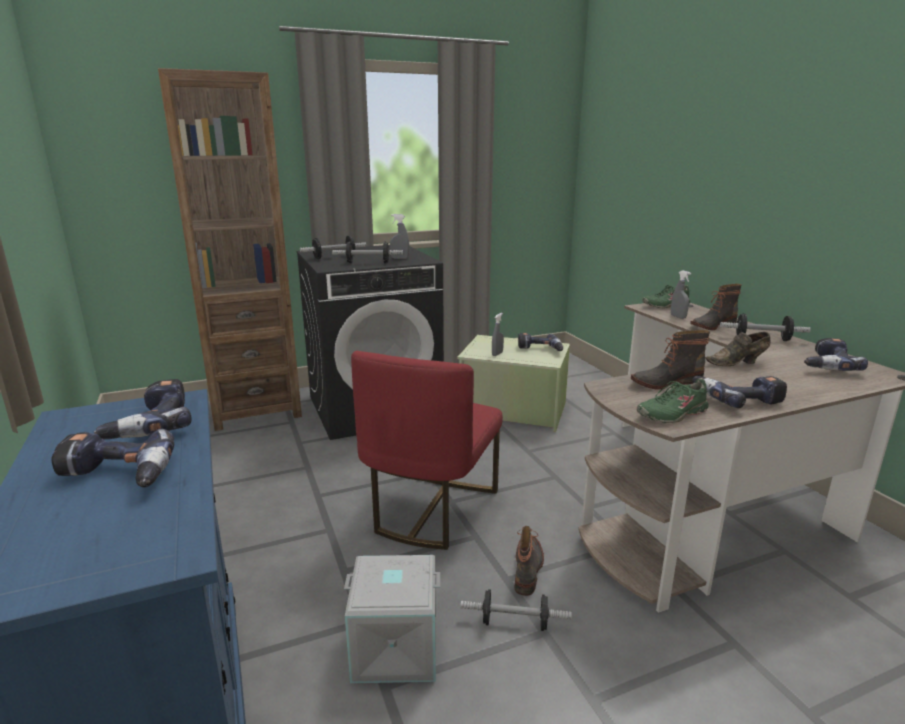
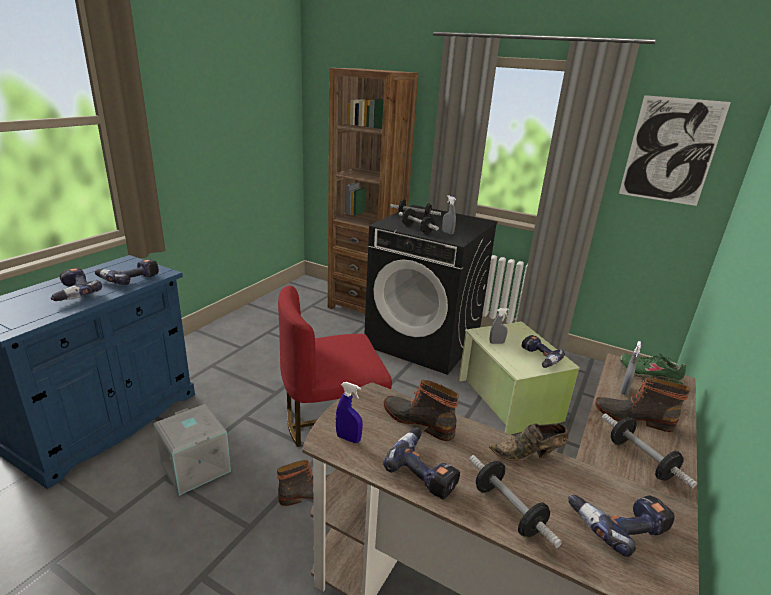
camera: 50 degrees right, 5 degrees up
(514, 623) = (249, 509): dumbbell -> dumbbell (508, 510)
(528, 143) = (670, 151): none -> picture
(671, 414) = (348, 438): green shoe -> blue spray bottle
(738, 363) = (529, 455): brown shoe -> brown shoe turned 45 degrees counterclockwise

